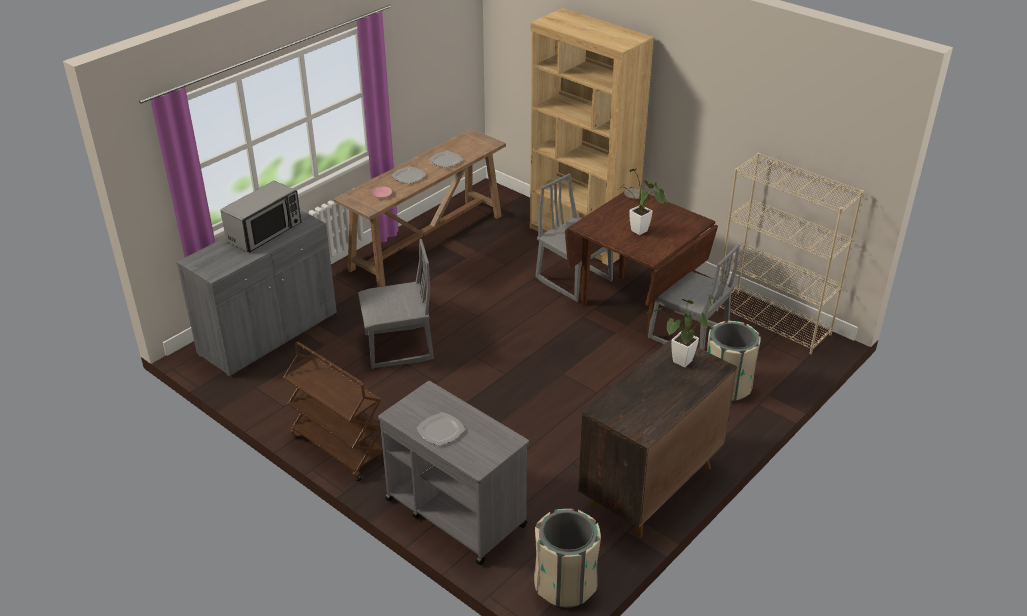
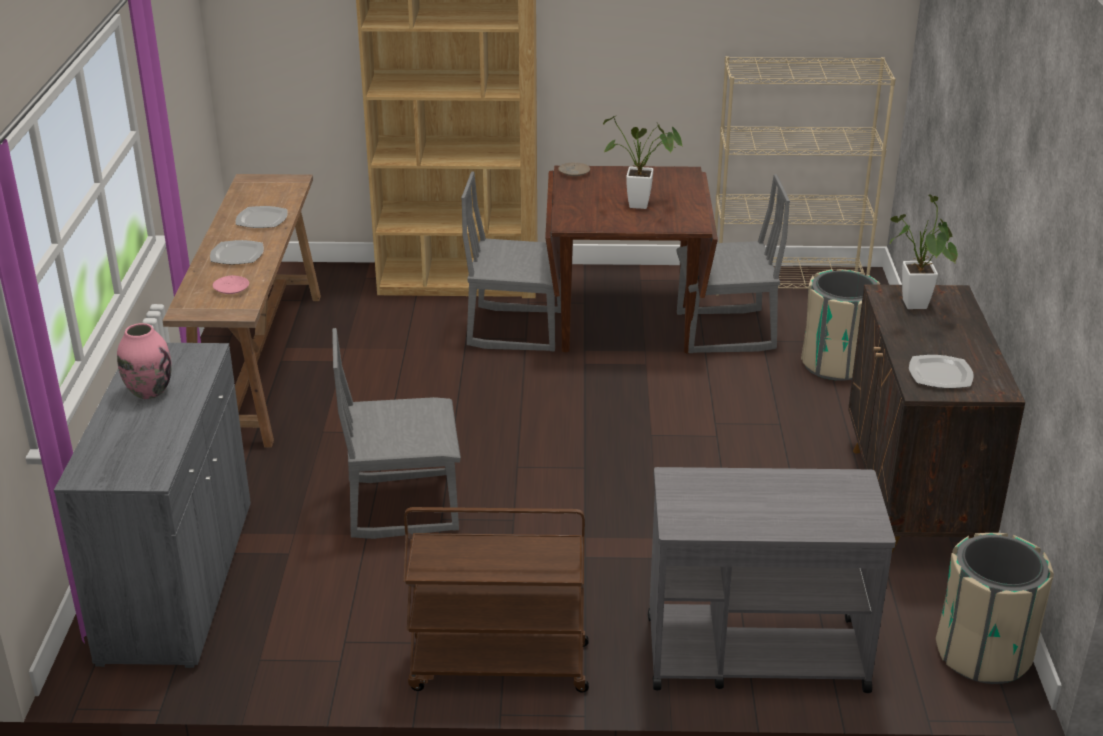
camera: 40 degrees left, 5 degrees down
(265, 232) = (149, 391): microwave -> pink vase
(398, 347) = (402, 505): grey chair -> grey chair turned 135 degrees counterclockwise
(440, 430) = (762, 514): plate -> plate (939, 375)

